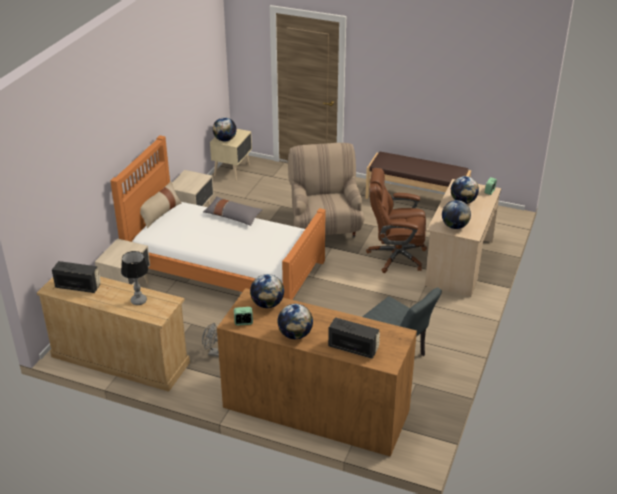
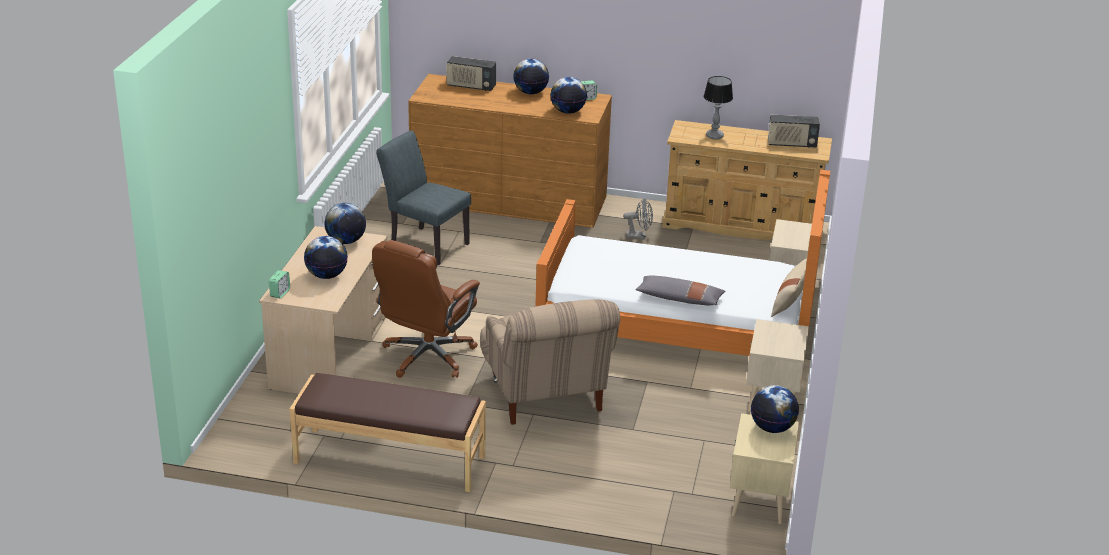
camera: 170 degrees right, 5 degrees down
(395, 256) = (427, 357): brown office chair -> brown office chair turned 120 degrees clockwise

